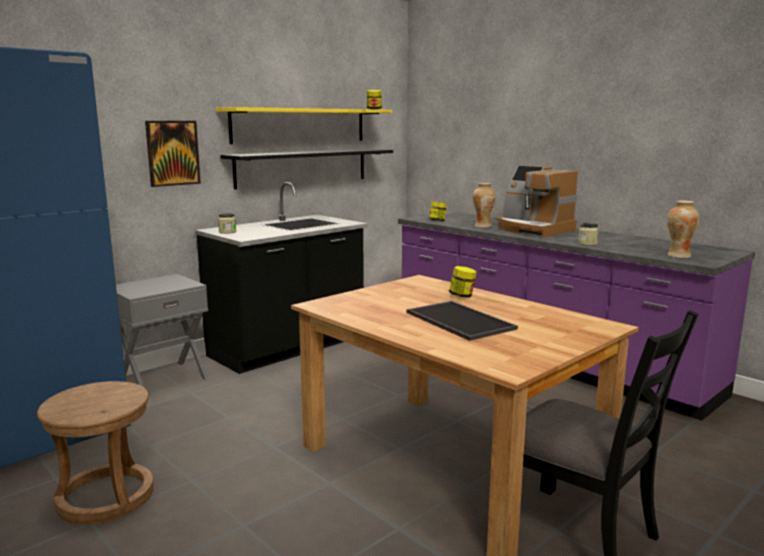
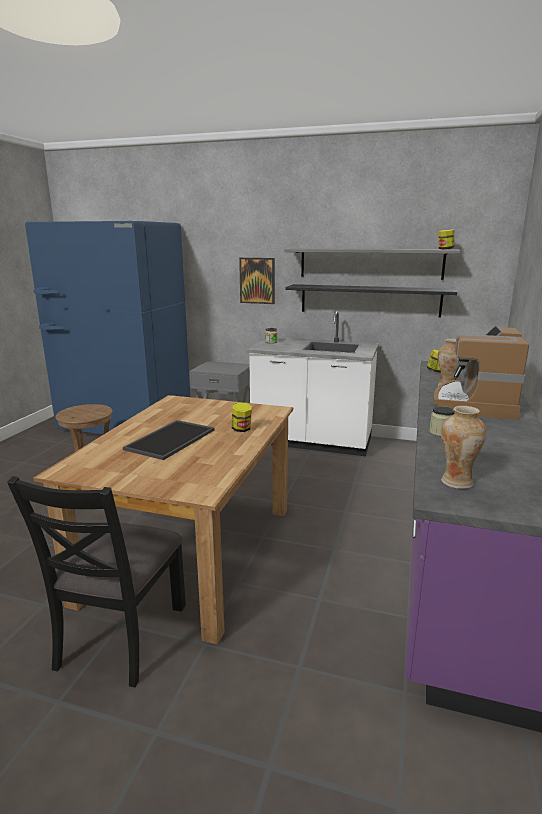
camera: 60 degrees right, 5 degrees up
(288, 348) = (312, 442): black counter -> white counter
(300, 125) = (370, 263): yellow shelf -> grey shelf

